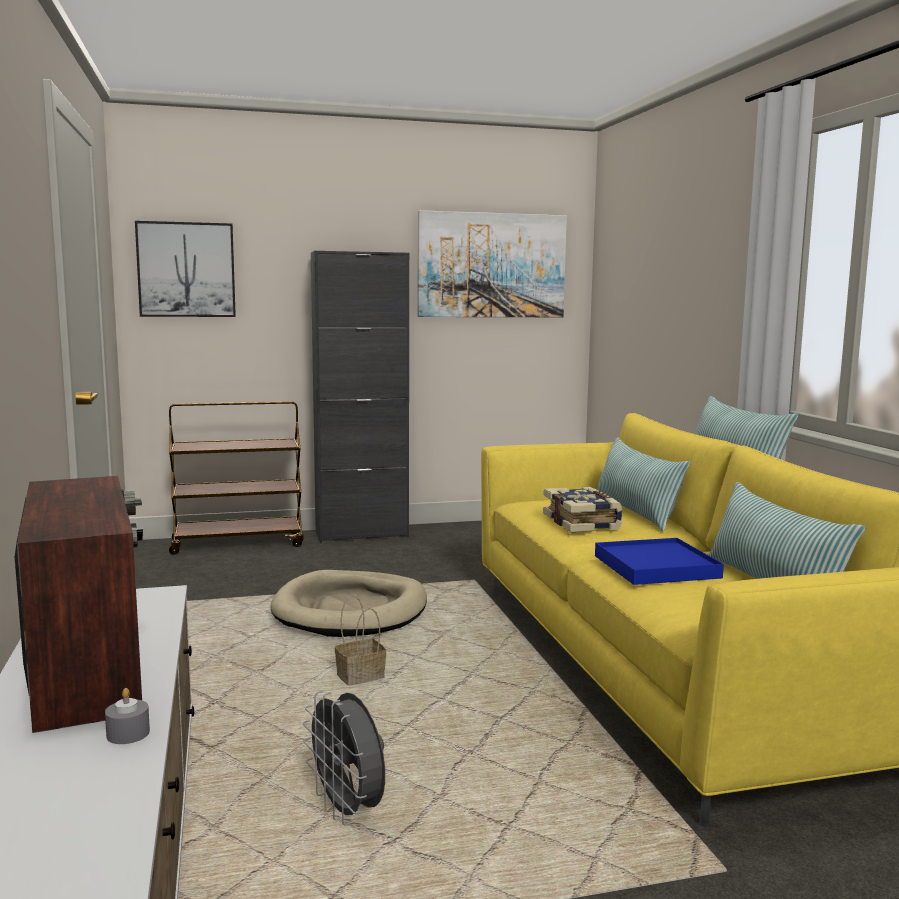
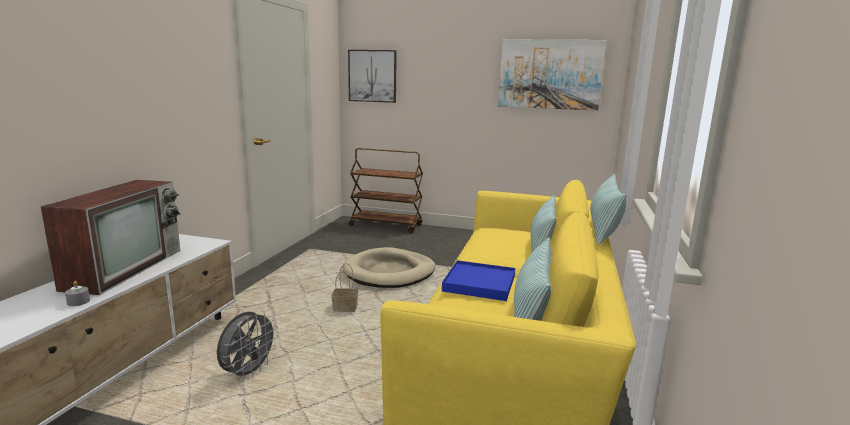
camera: 30 degrees right, 5 degrees up
(348, 811) = (248, 373): grey fan -> grey fan turned 150 degrees counterclockwise
(361, 534) = (452, 232): black cabinet -> none
(582, 523) = (493, 247): book -> none

